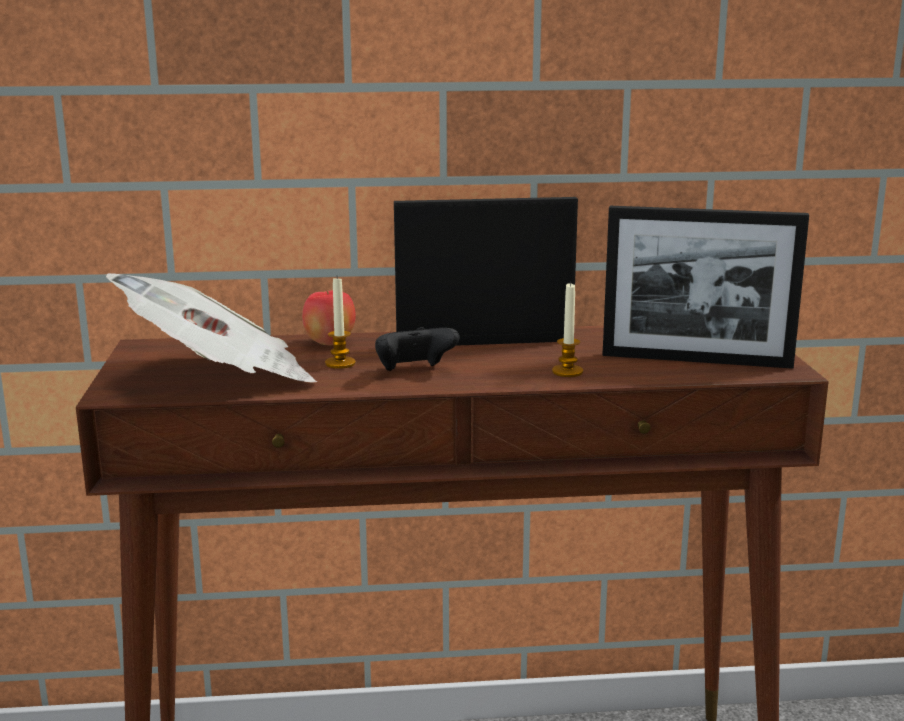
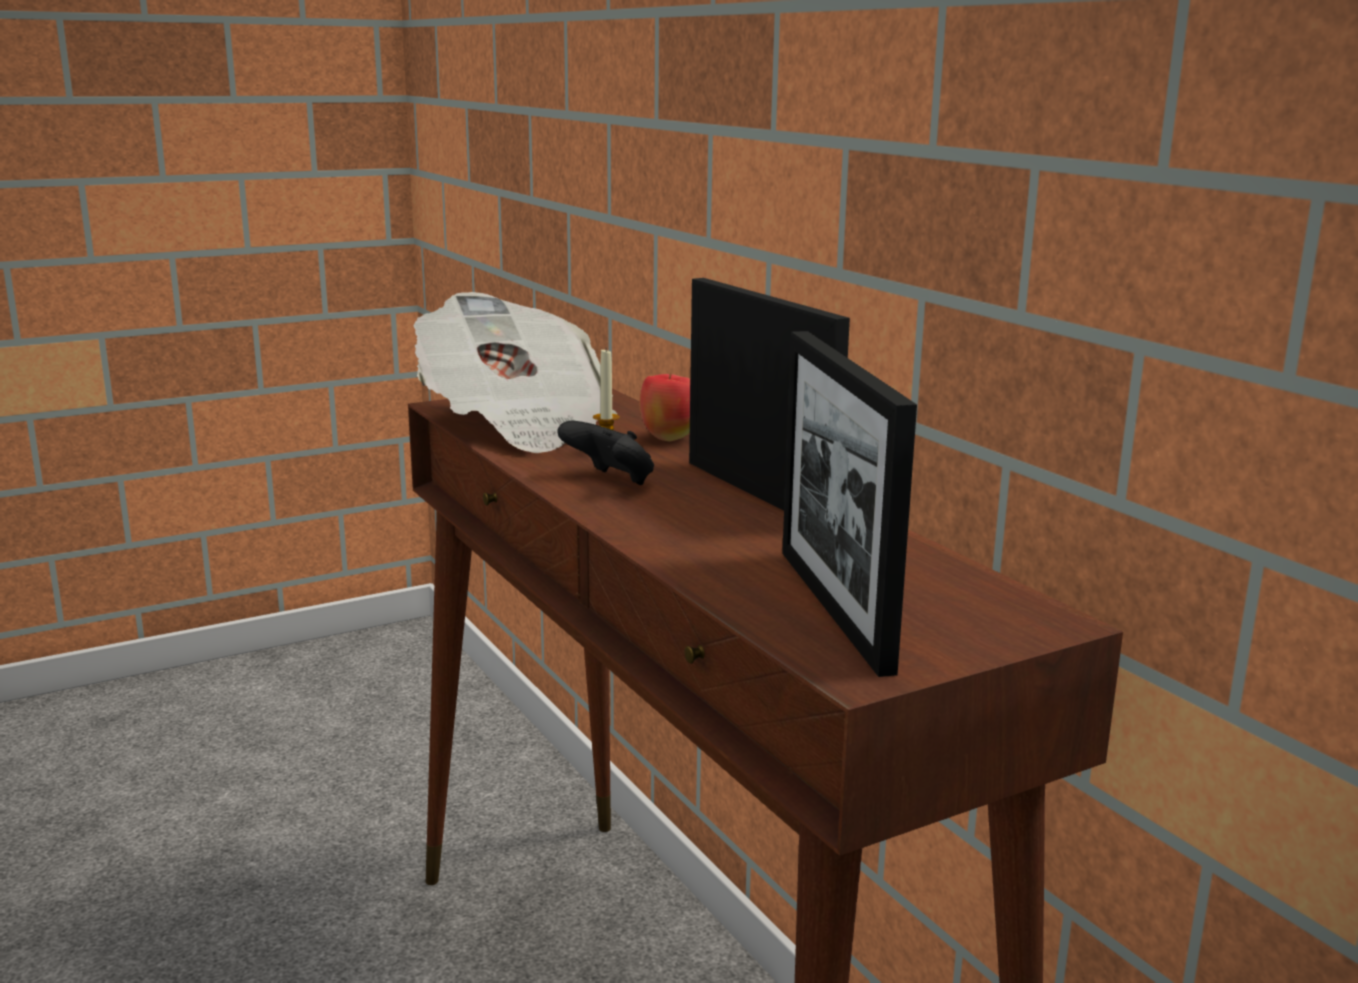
camera: 65 degrees right, 0 degrees up
(567, 372) = (690, 544): candle -> none

